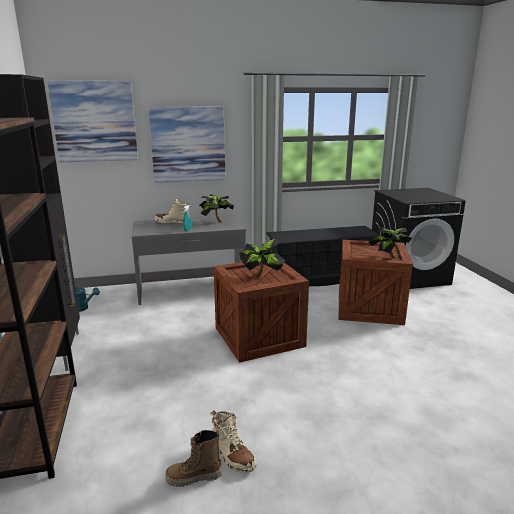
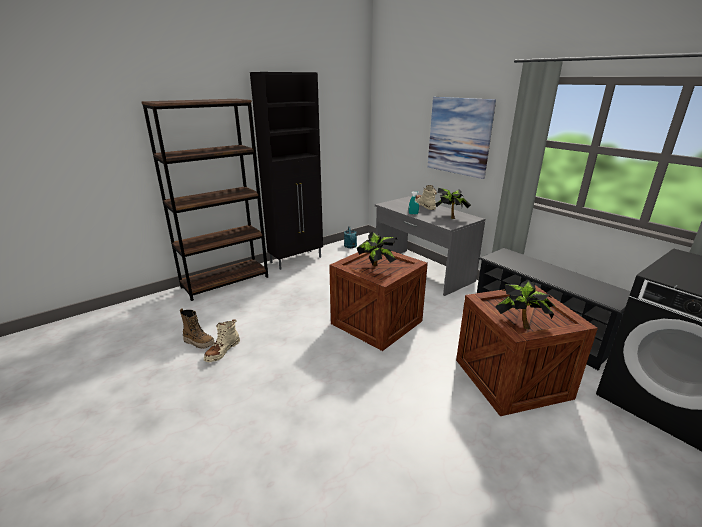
camera: 65 degrees right, 5 degrees up
(95, 122) = (400, 107): picture -> none
(194, 478) = (199, 342): boot -> boot turned 150 degrees clockwise

